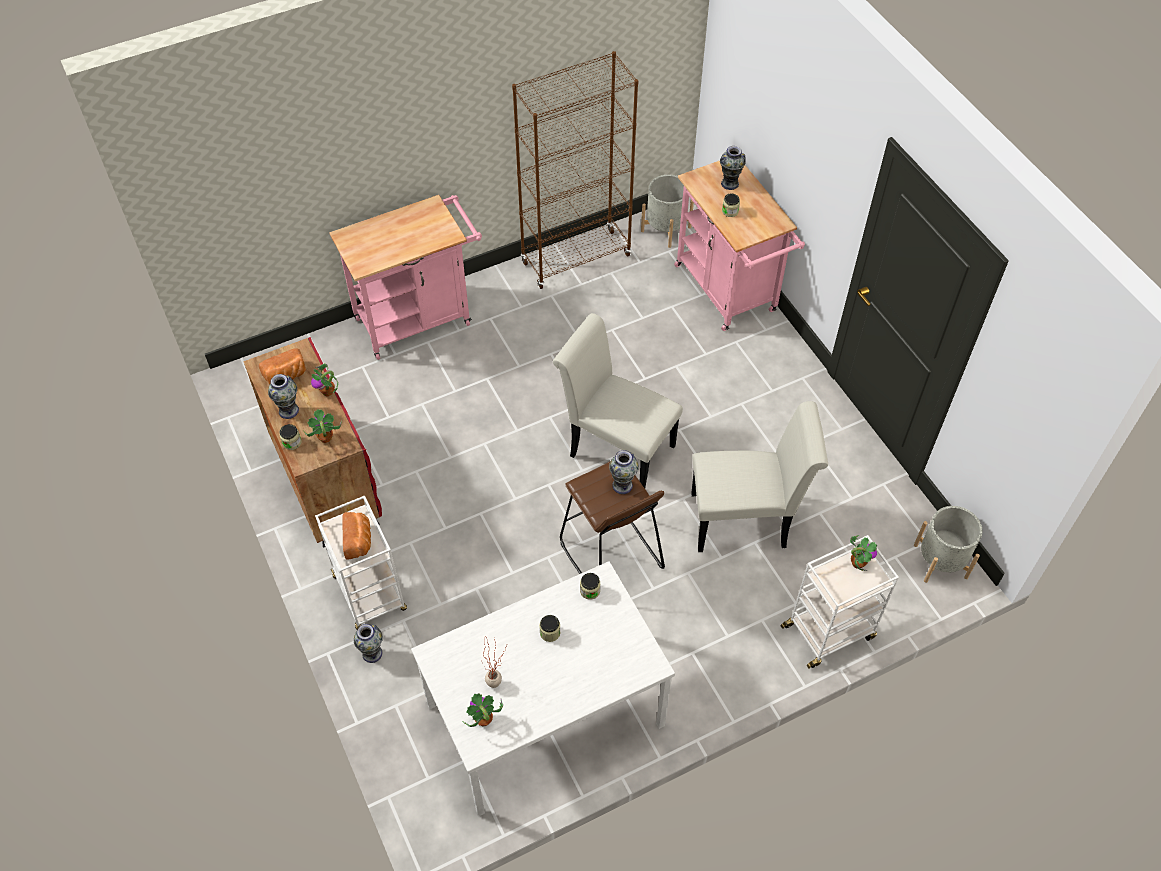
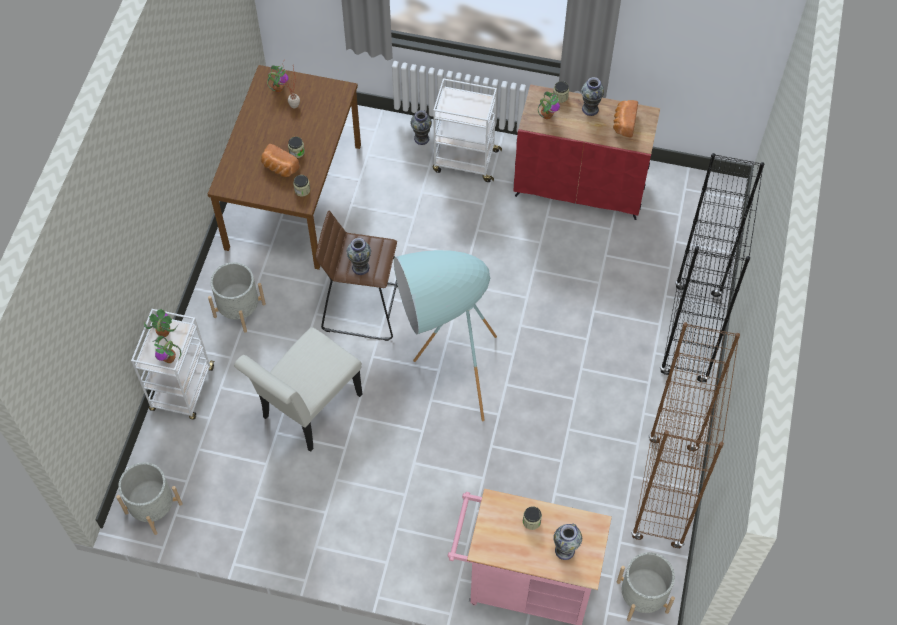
camera: 130 degrees right, 5 degrees up
(328, 392) = (587, 138): potted plant -> potted plant (163, 333)
(359, 541) = (462, 108): bread -> bread (279, 168)
(419, 318) = (690, 334): pink cart -> black bookcase
(546, 713) = (294, 197): white dining table -> brown dining table
(615, 448) = (446, 376): white chair -> turquoise floor lamp
(711, 654) = (239, 310): none -> grey planter

